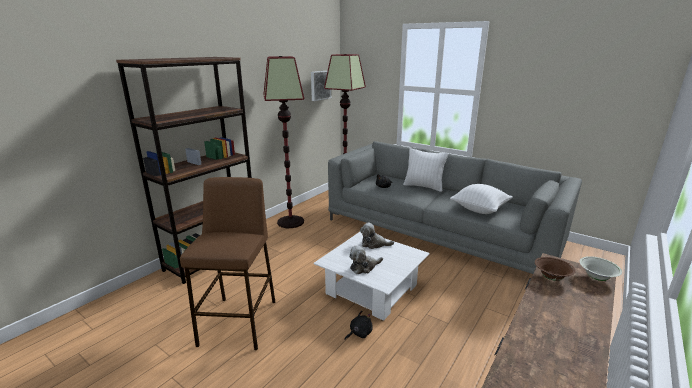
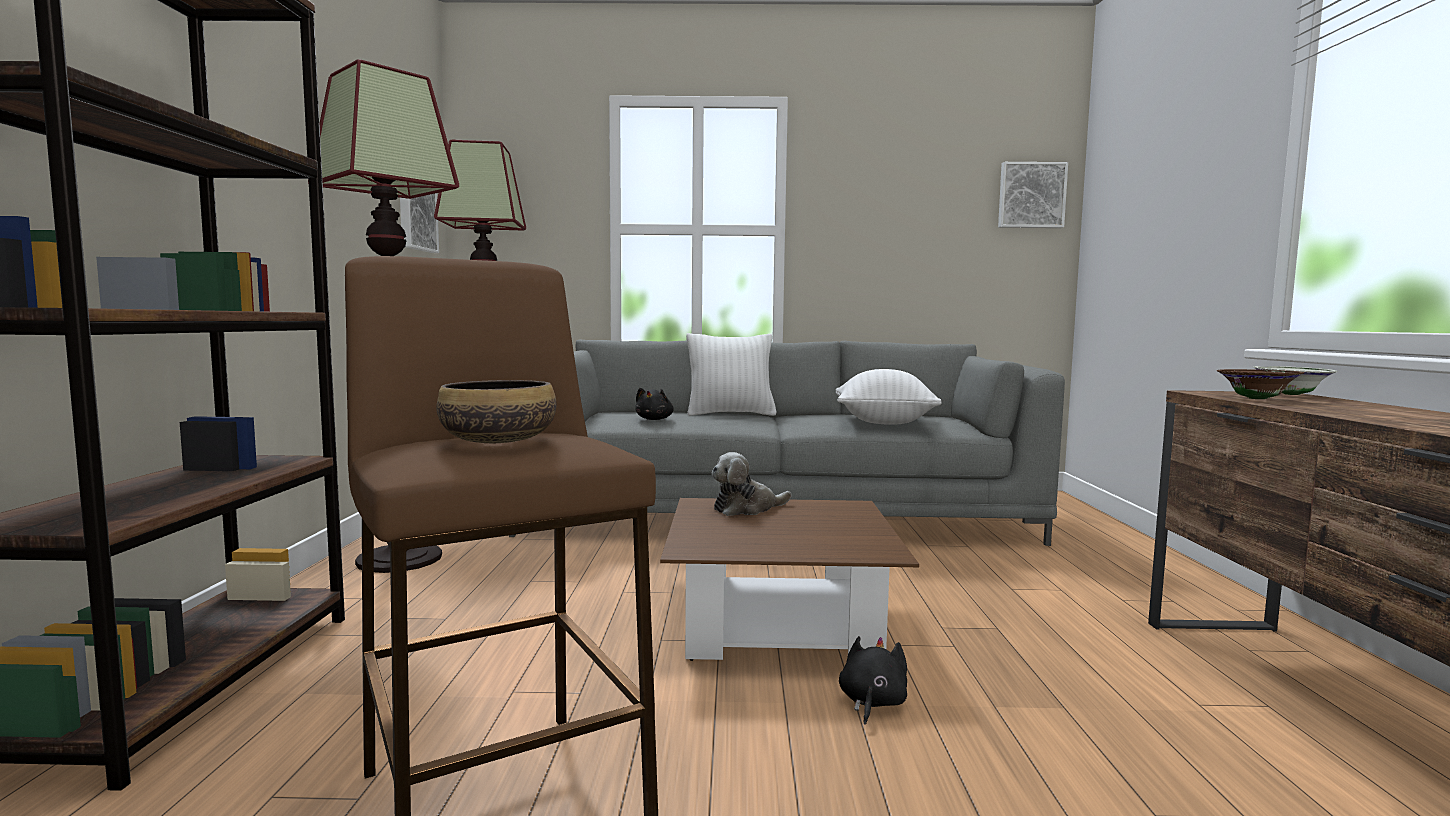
camera: 35 degrees left, 15 degrees down
(219, 242) = (499, 441): none -> bowl
(364, 267) = (792, 540): plush toy -> none
(371, 289) = (779, 622): white coffee table -> brown coffee table
(639, 80) = (1031, 195): none -> picture

